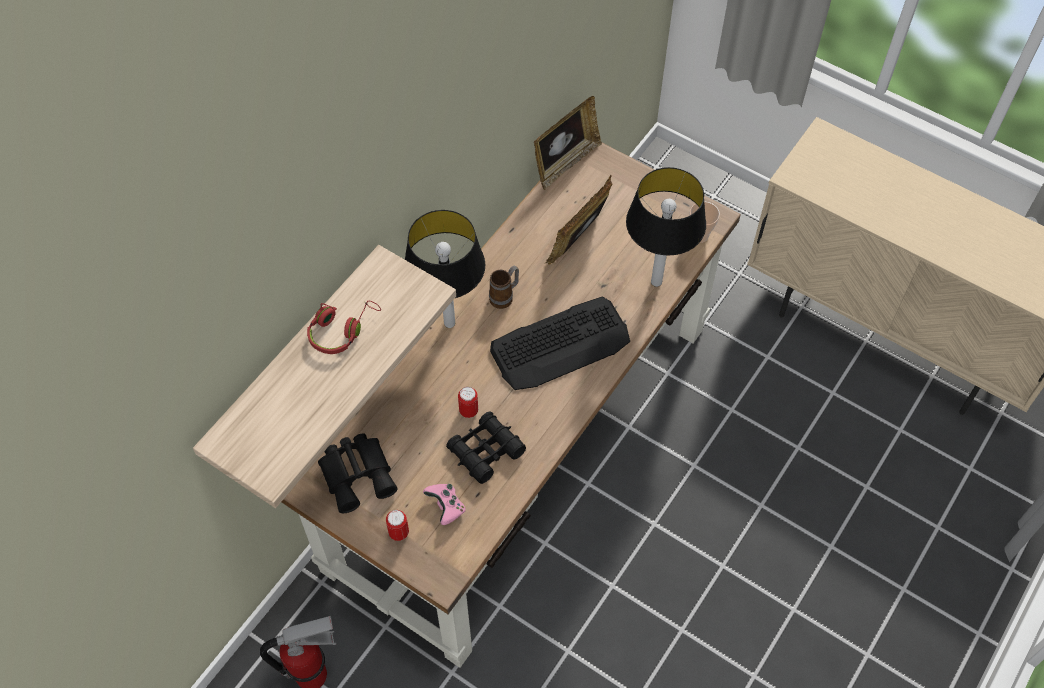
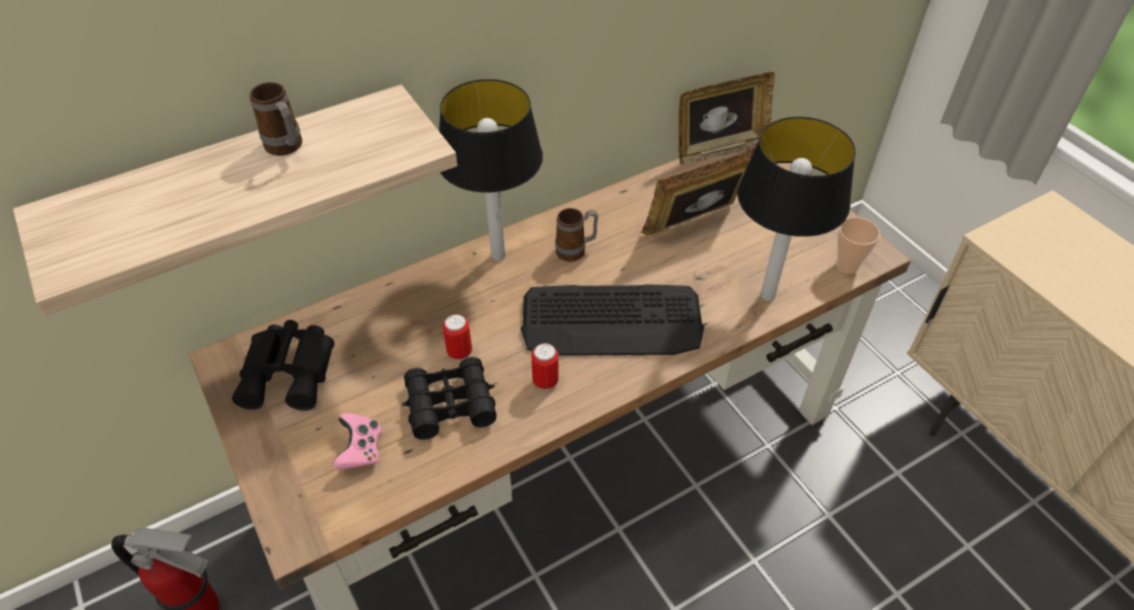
camera: 25 degrees right, 10 degrees down
(341, 330) = (287, 149): red headphones -> mug
(399, 533) = (286, 457): can -> can (545, 381)

